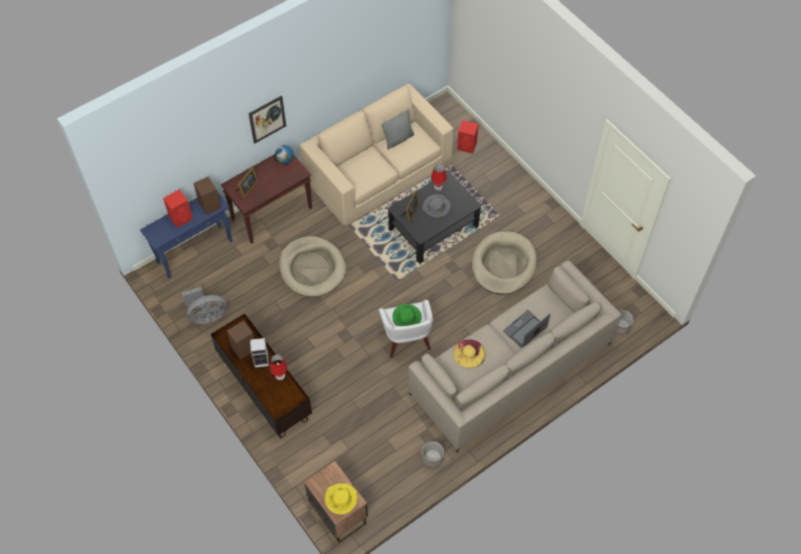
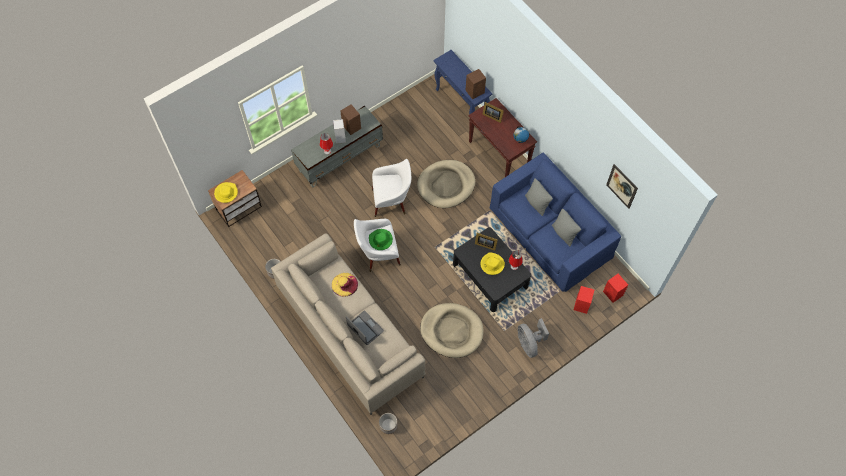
camera: 90 degrees right, 5 degrees up
(181, 217) = (462, 74): red speaker -> red speaker (613, 294)
(207, 315) = (403, 117): grey fan -> grey fan (529, 343)
(264, 388) = (340, 158): brown tv stand -> grey tv stand
(267, 119) = (534, 106): picture -> picture (621, 186)
(332, 327) = (391, 201): none -> white armchair
(359, 162) = (536, 203): none -> grey pillow
(377, 168) = (551, 231): beige sofa -> blue sofa
(436, 207) = (492, 264): grey hat -> yellow hat

